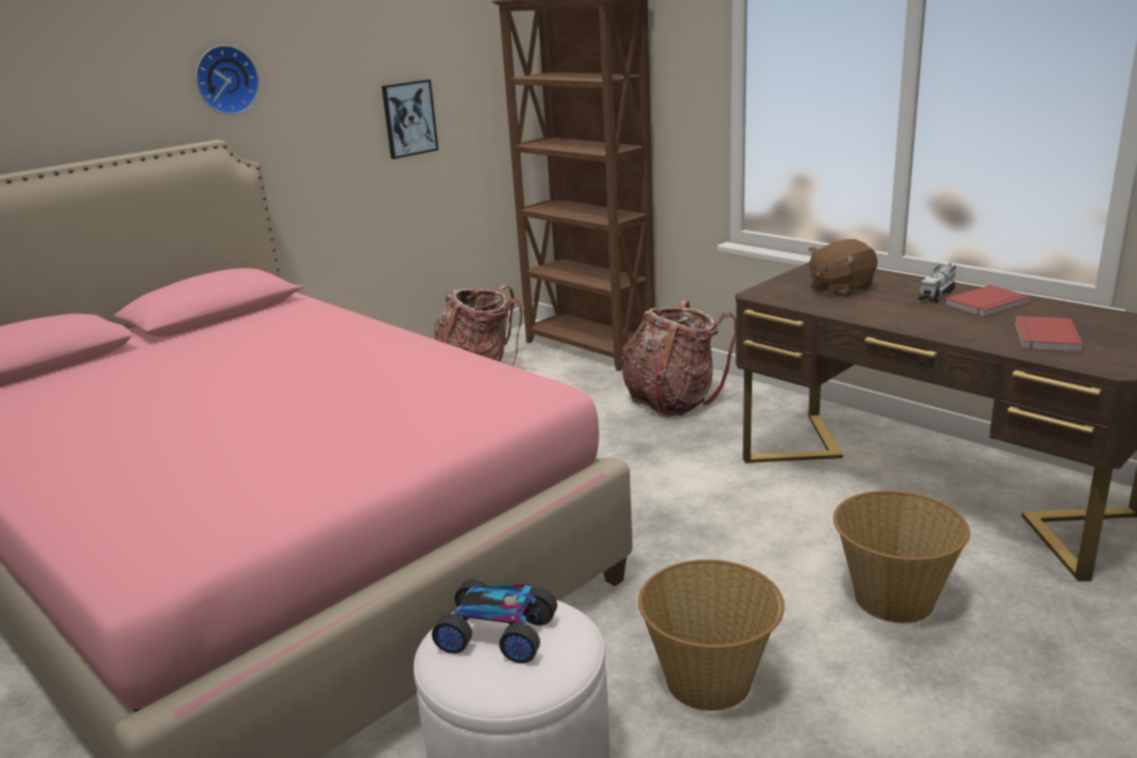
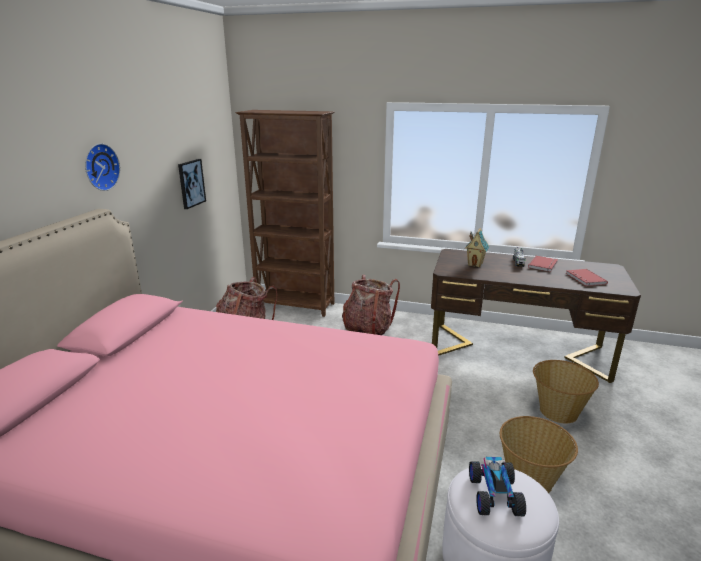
camera: 30 degrees left, 0 degrees up
(497, 633) = (493, 495): toy car -> toy car turned 75 degrees counterclockwise
(840, 289) = (475, 264): brown plush toy -> toy house

